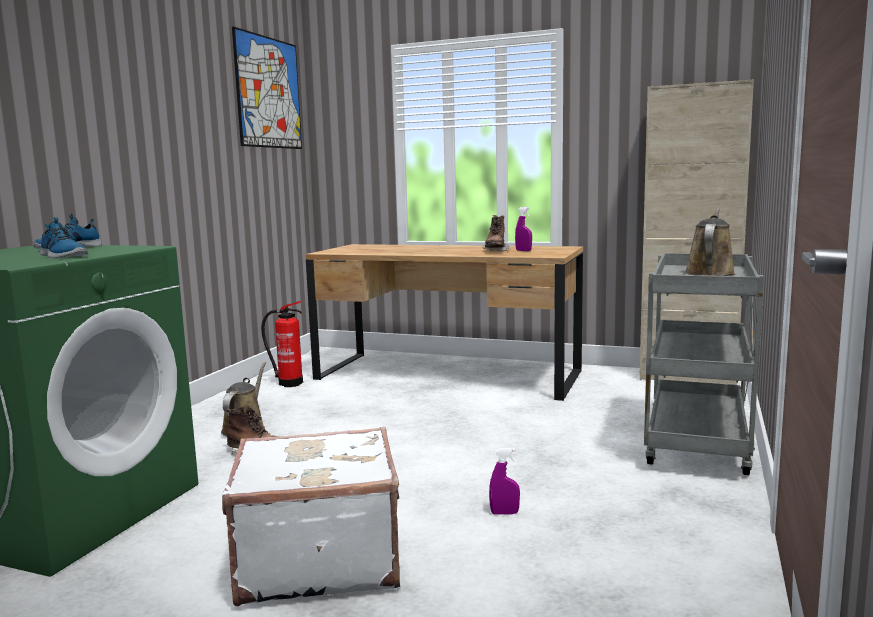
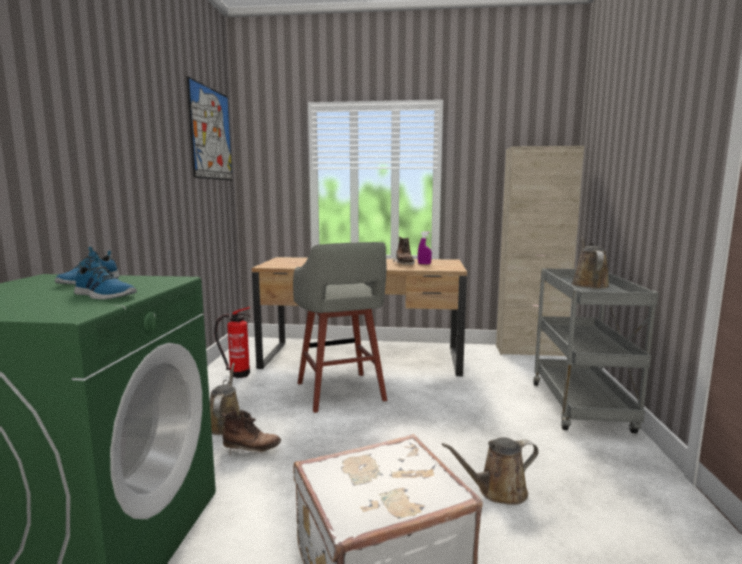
camera: 15 degrees left, 0 degrees up
(394, 408) = (341, 393): none -> grey stool
(504, 513) = (498, 491): purple spray bottle -> brown watering can

